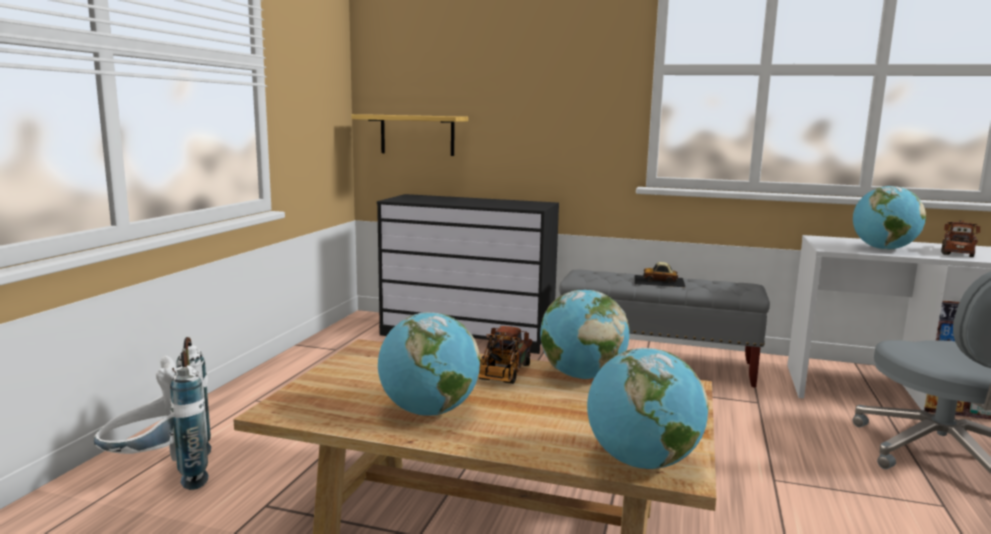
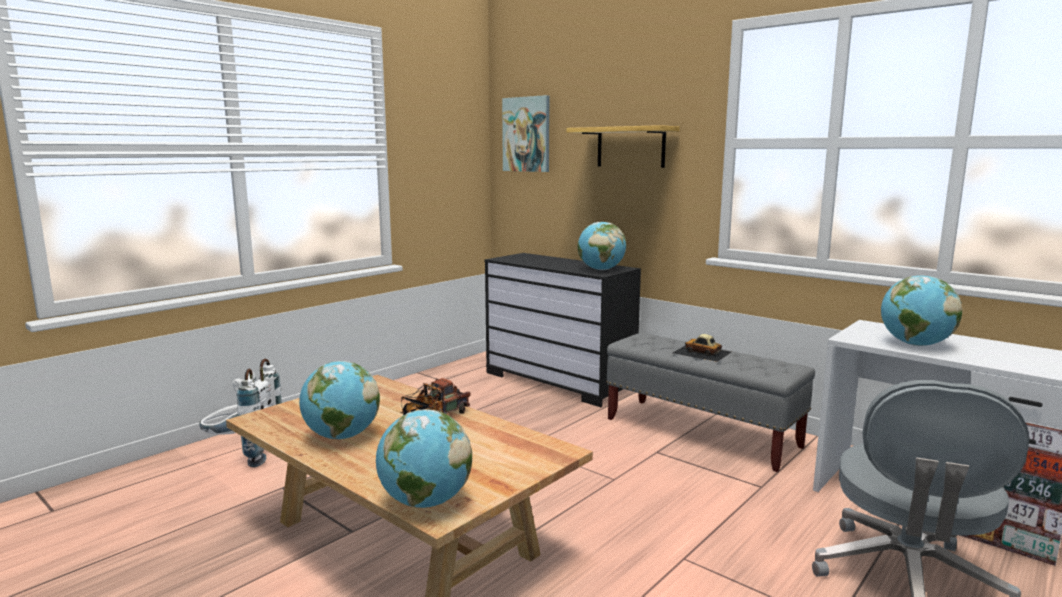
camera: 25 degrees right, 0 degrees up
(405, 57) = (527, 134): none -> picture
(417, 135) = (534, 201): shelf -> shelf (630, 147)
(581, 376) = (490, 429): globe -> globe (601, 270)
(957, 252) = (1010, 356): toy truck -> none

